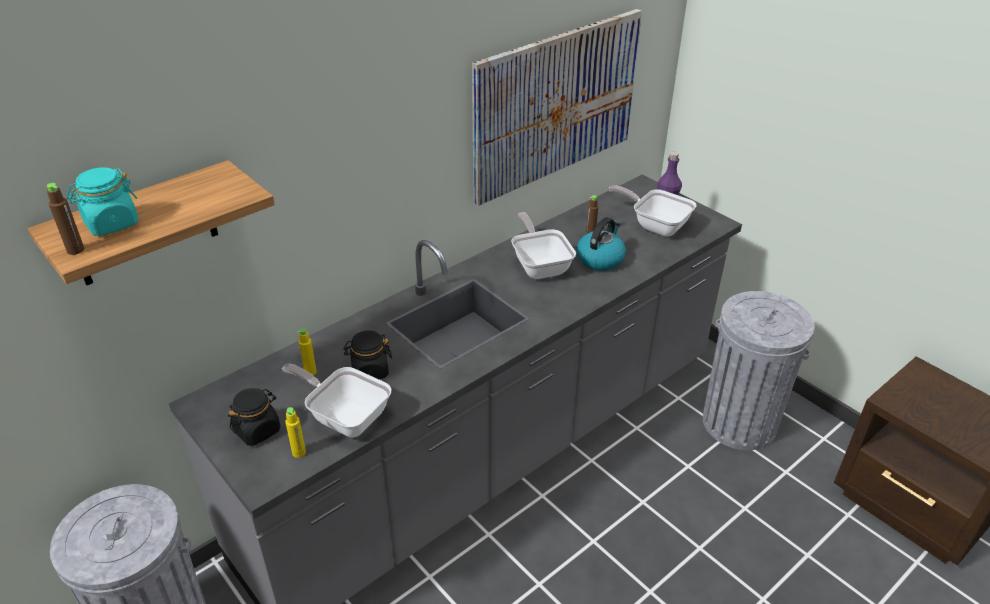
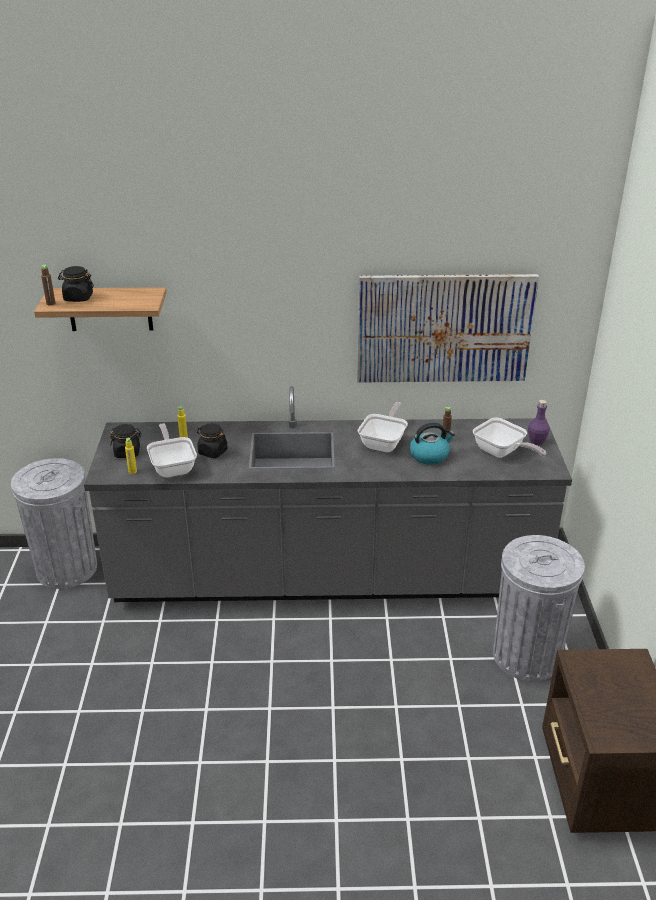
camera: 40 degrees right, 5 degrees down
(111, 223) = (78, 298): turquoise jar -> black jar
(655, 225) = (502, 453): frying pan -> frying pan turned 150 degrees clockwise

